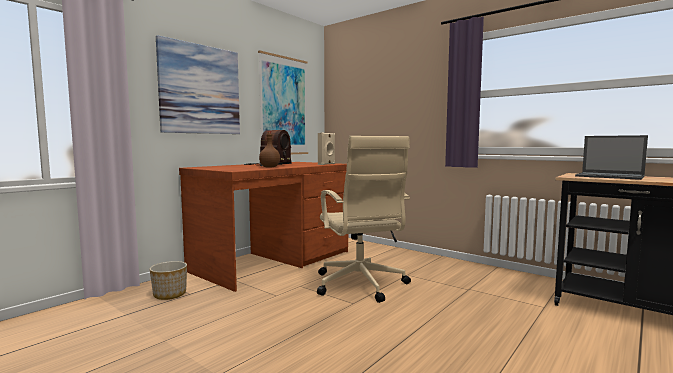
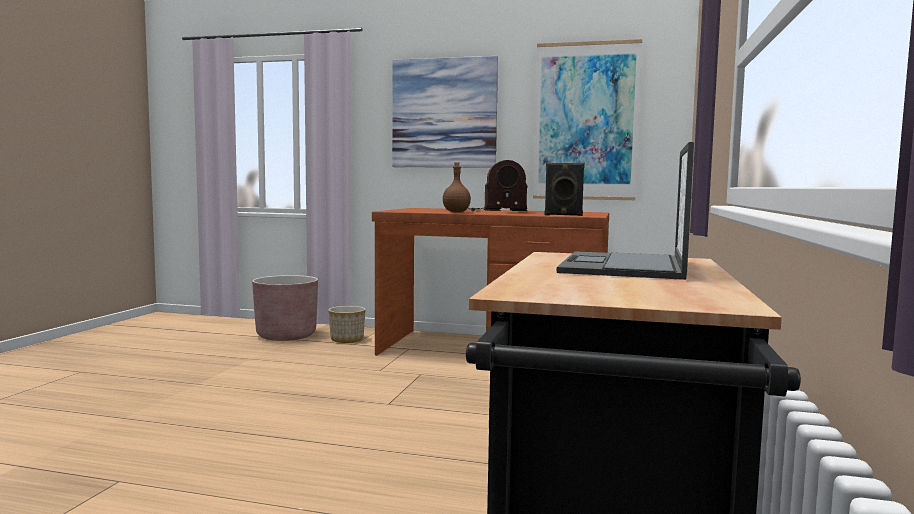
camera: 65 degrees right, 0 degrees up
(104, 316) = (286, 336): none -> brown planter
(327, 164) = (563, 215): beige speaker -> black speaker
(360, 285) = (458, 399): beige office chair -> none

